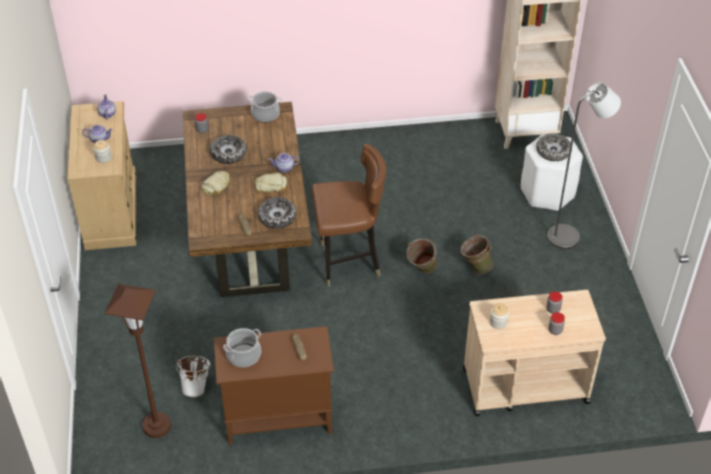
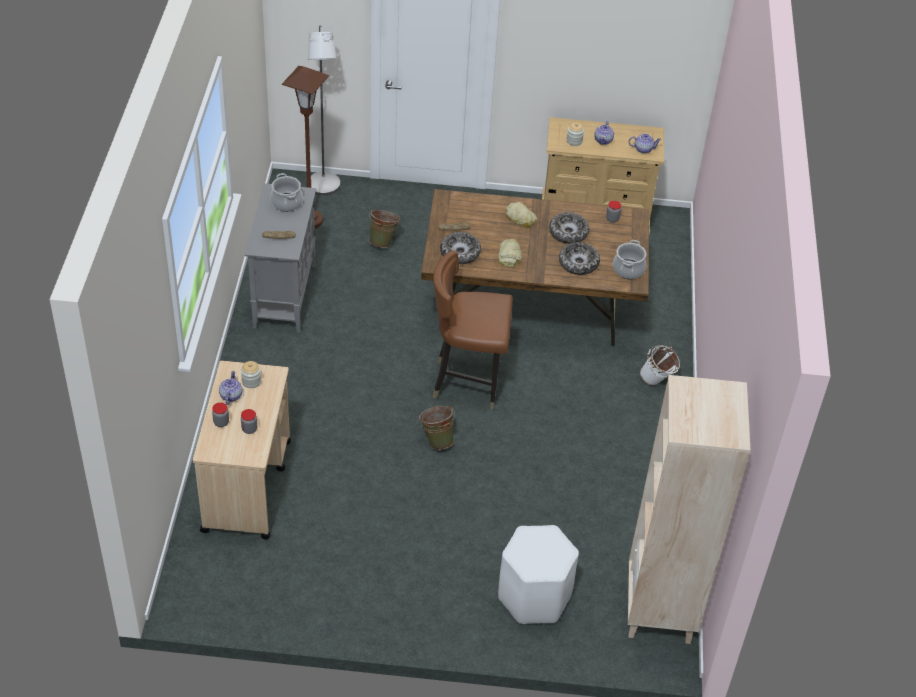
camera: 100 degrees right, 0 degrees up
(196, 386) = (343, 249): white bucket -> white bucket (657, 381)
(277, 419) = (284, 295): brown cabinet -> grey cabinet
(284, 168) = (534, 270): teapot -> teapot (230, 396)
(348, 262) = (468, 382): brown chair -> brown chair turned 90 degrees clockwise
(475, 267) = (428, 488): green bucket -> green bucket (383, 241)
(553, 151) = (538, 549): bowl -> bowl (578, 263)
(569, 235) = (452, 596): grey floor lamp -> grey floor lamp (324, 189)

